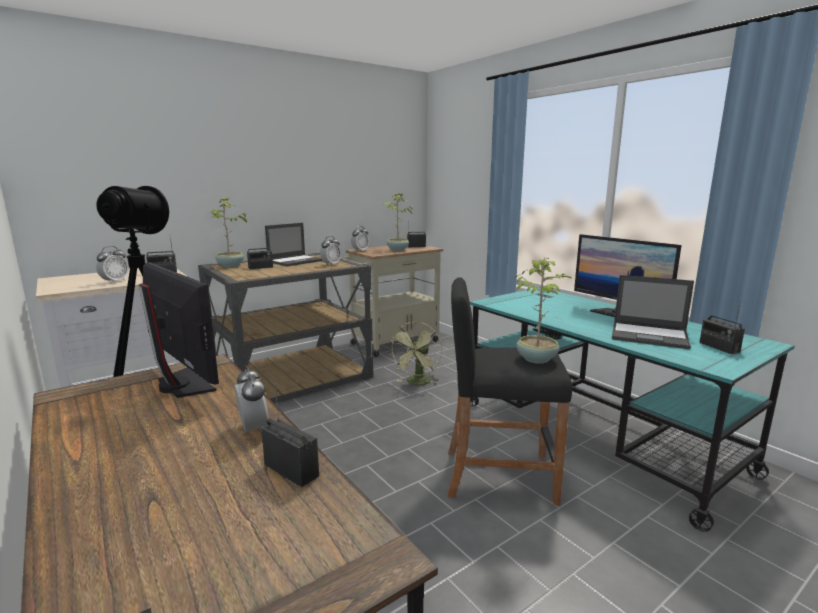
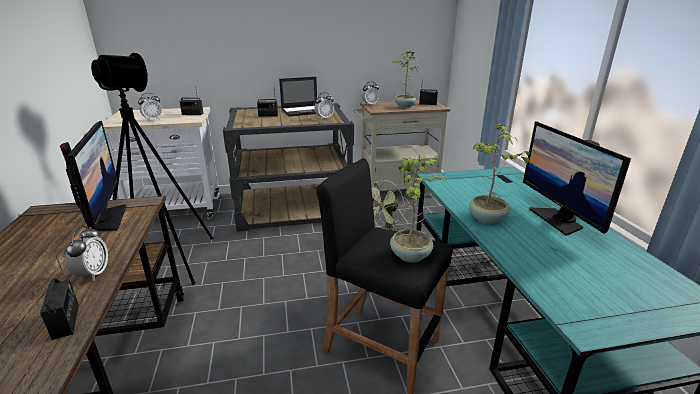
camera: 25 degrees right, 10 degrees up
(230, 266) = (250, 111): potted plant -> potted plant (487, 219)
(650, 336) = (557, 258): laptop -> none
(718, 347) = (628, 297): radio -> none

